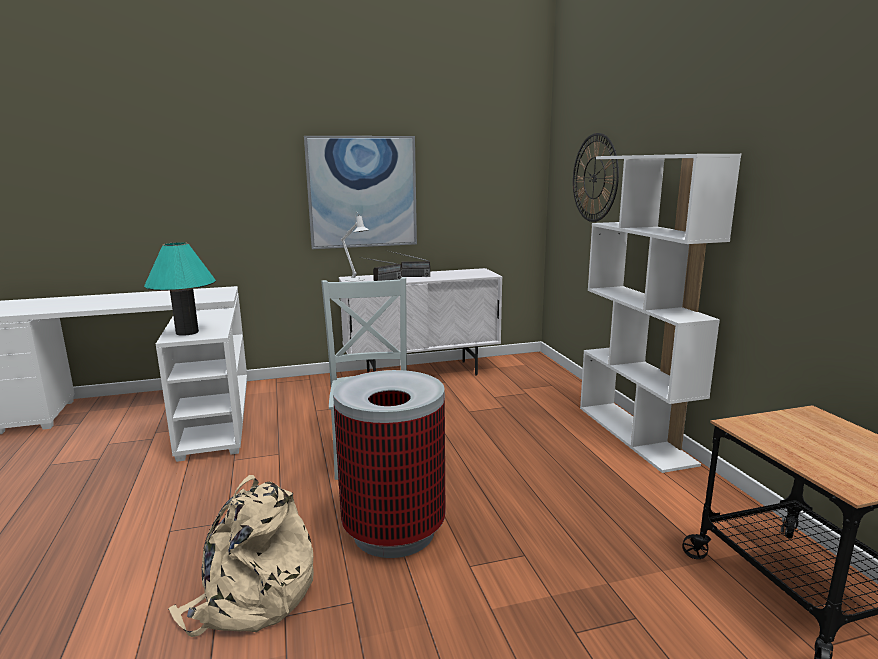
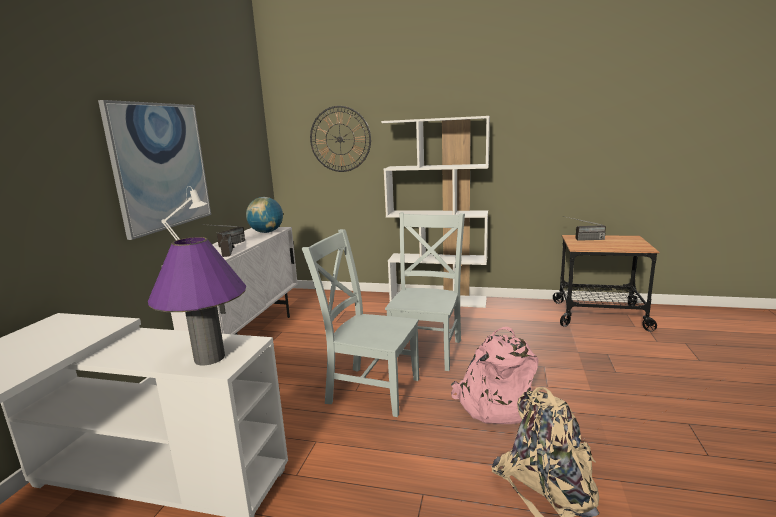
camera: 60 degrees left, 0 degrees up
(187, 332) = (209, 358): turquoise table lamp -> purple table lamp
(394, 531) = (493, 404): trash can -> pink backpack
(468, 275) = (266, 232): none -> globe
(484, 461) = (427, 350): none -> grey chair
(808, 424) = (582, 239): none -> radio

